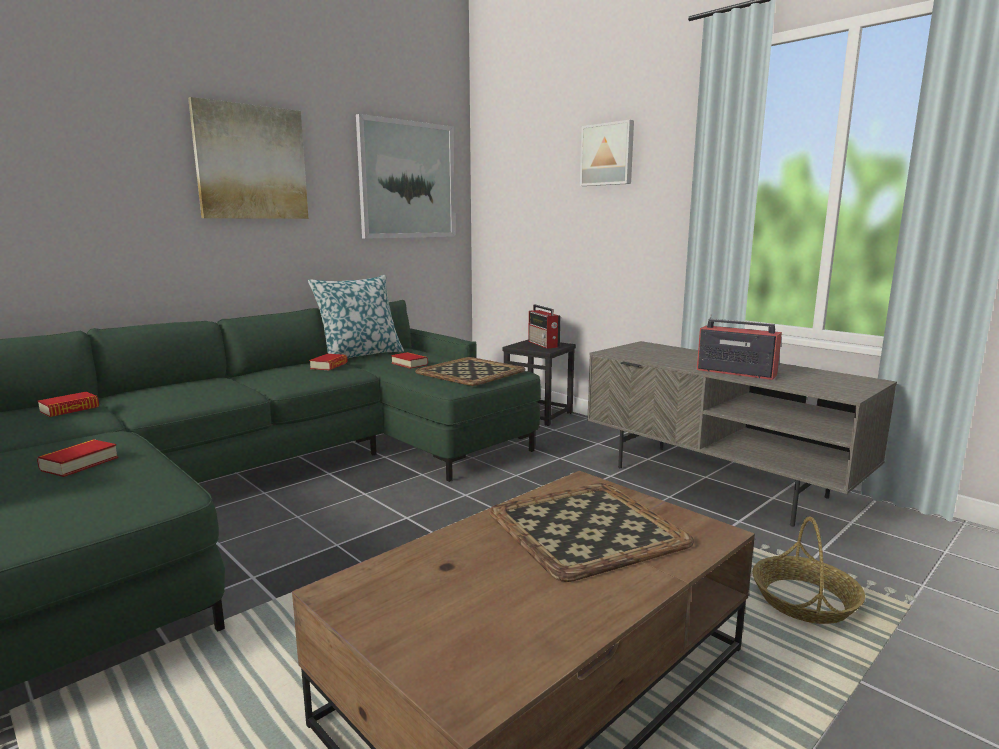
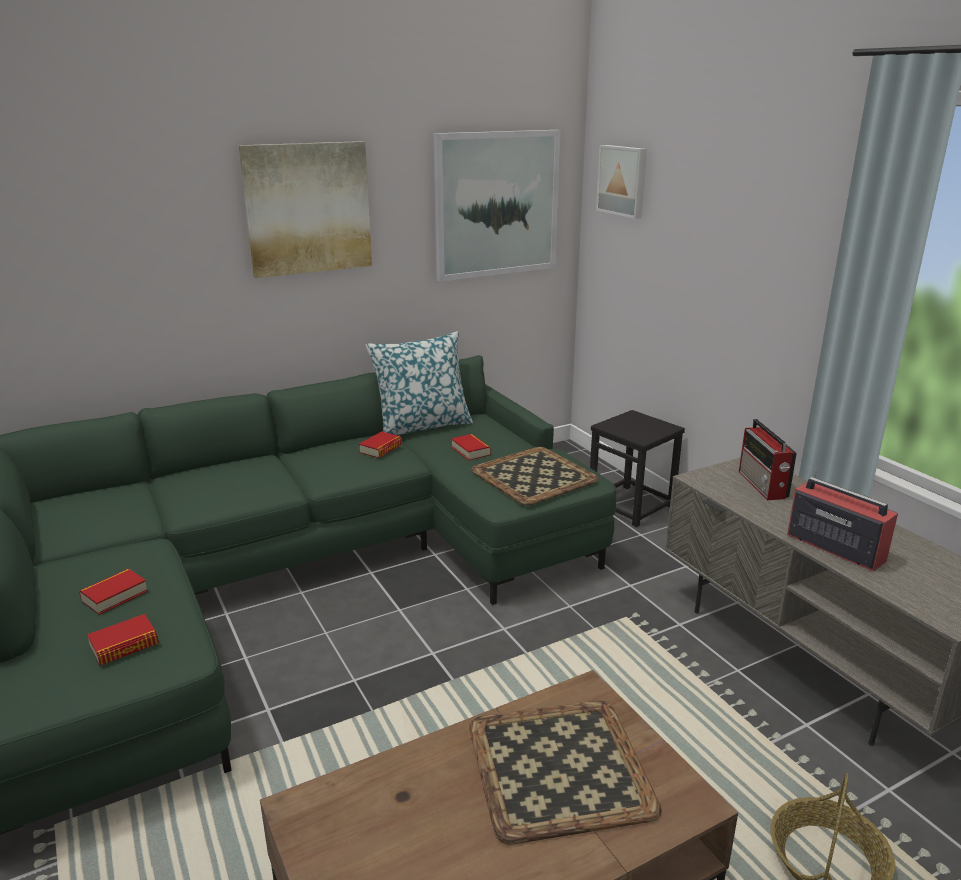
camera: 15 degrees right, 10 degrees up
(70, 409) = (119, 503): book -> book (124, 645)
(543, 344) = (643, 425): radio -> radio (763, 485)
(608, 154) = (742, 203): picture -> picture (623, 180)

